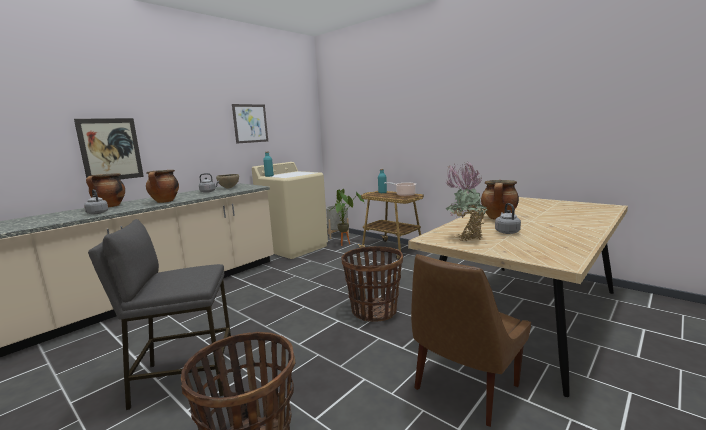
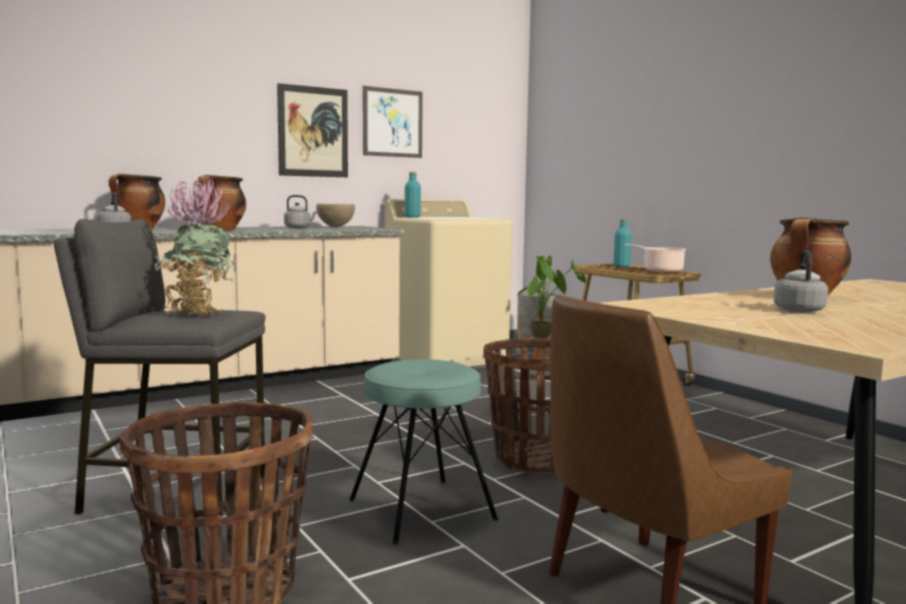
camera: 15 degrees right, 5 degrees down
(110, 149) = (156, 141): picture -> picture (313, 132)
(331, 358) = (421, 509): none -> turquoise stool
(465, 238) = (702, 309): potted plant -> potted plant (197, 314)

